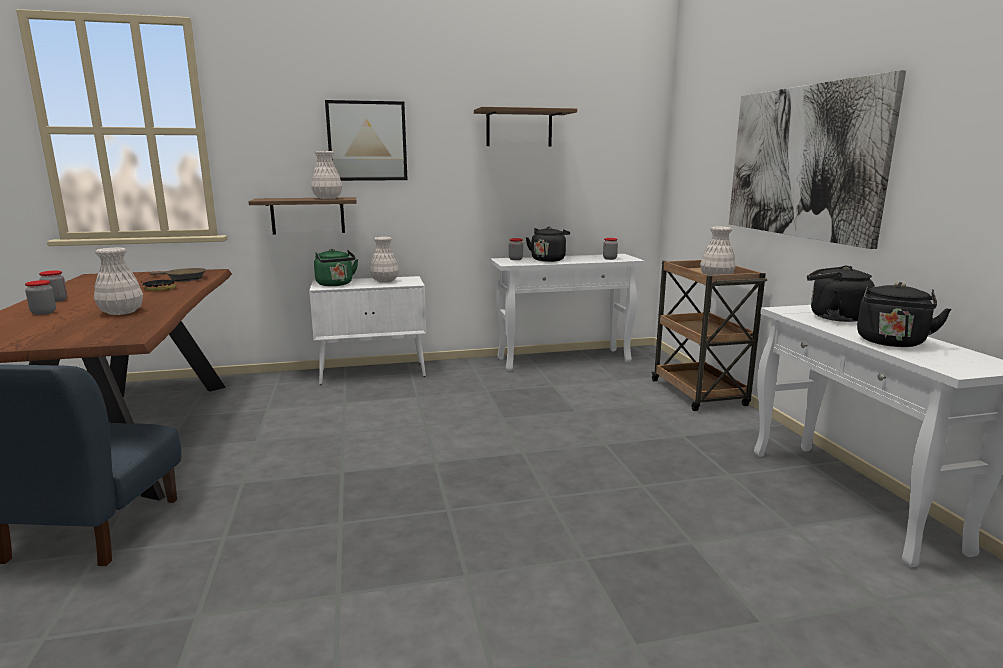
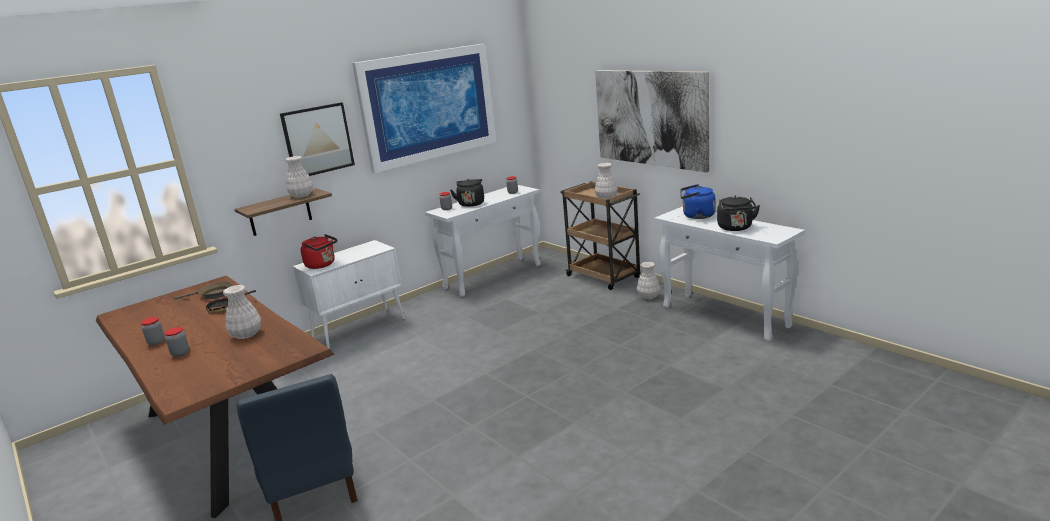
camera: 25 degrees left, 5 degrees up
(336, 284) = (322, 265): green kettle -> red kettle
(385, 281) = (356, 251): white vase -> white vase (649, 296)
(519, 128) = (428, 105): shelf -> picture
(834, 317) = (696, 216): black kettle -> blue kettle

